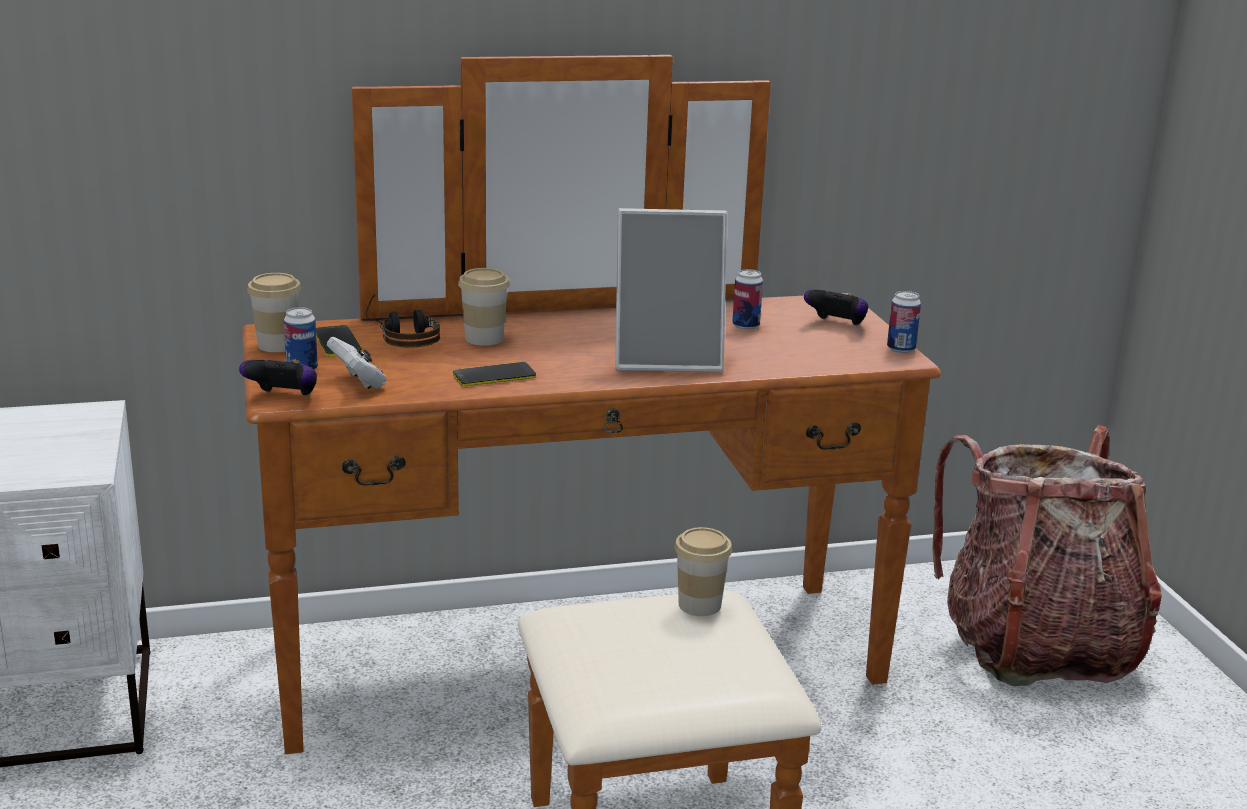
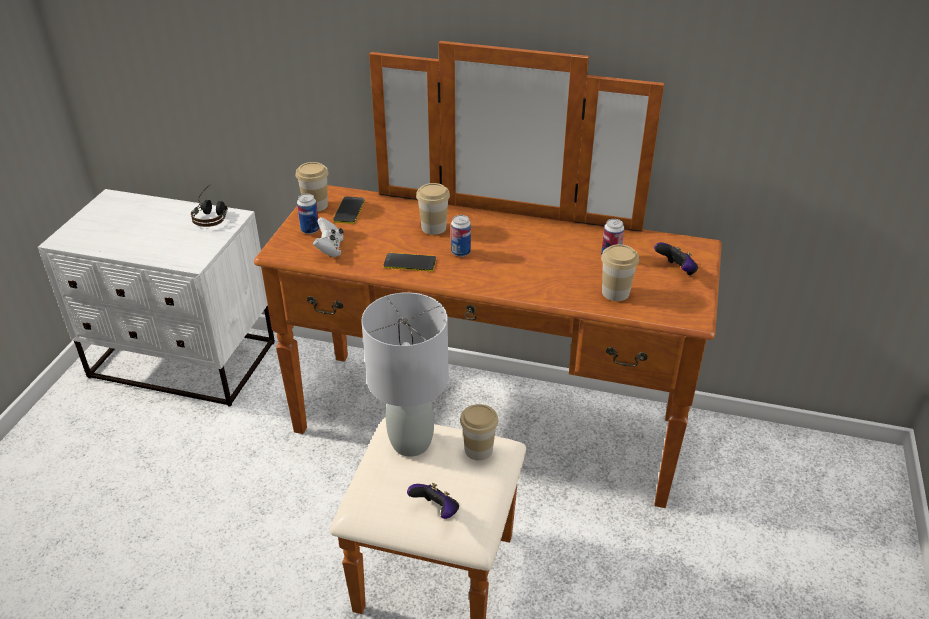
camera: 30 degrees right, 15 degrees up
(283, 398) = (280, 251): game controller -> game controller (436, 511)
(403, 335) = (390, 213): headphones -> headphones (212, 214)
(603, 621) = (412, 443): none -> grey table lamp
(668, 358) = (529, 275): picture frame -> none
(791, 355) = (615, 292): none -> cup
(901, 349) = (700, 307): can -> can (461, 252)
(1036, 646) = (795, 517): backpack -> none

